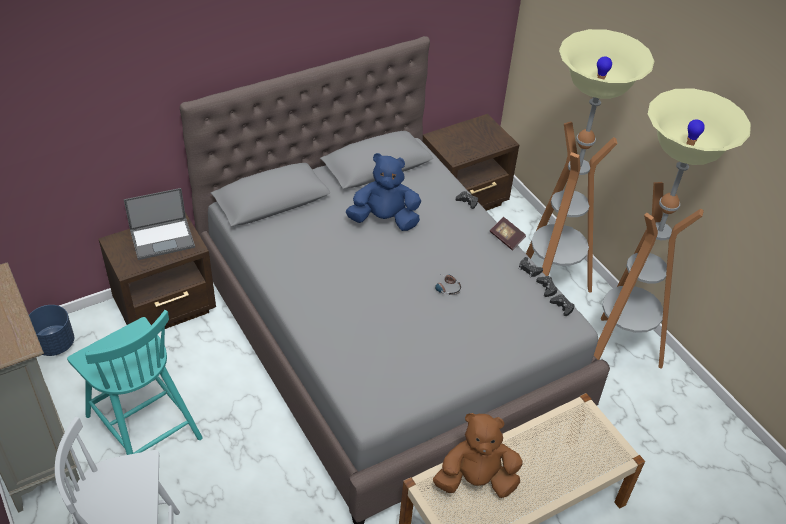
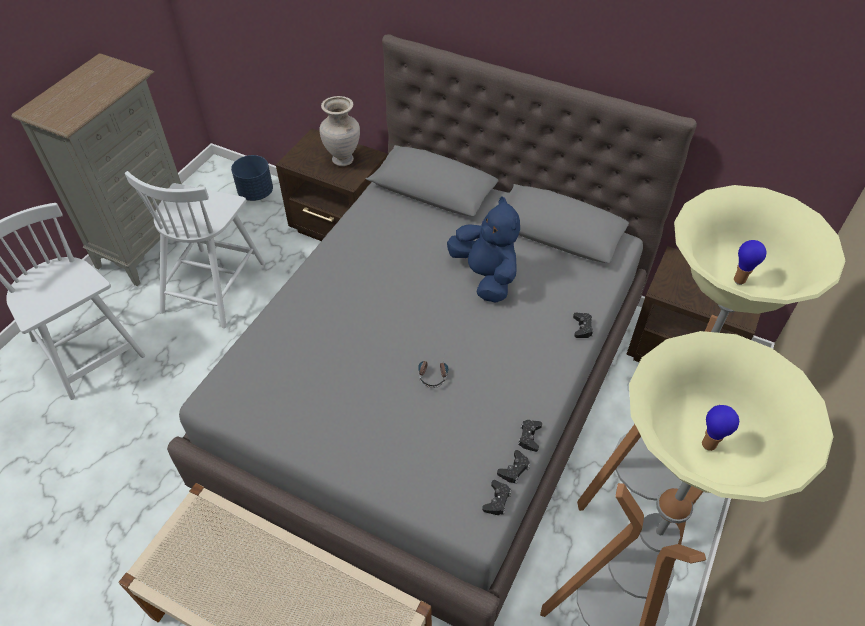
camera: 60 degrees right, 5 degrees up
(142, 425) = (214, 285): turquoise chair -> white chair
(163, 238) = (343, 160): laptop -> beige vase
(476, 480) = (231, 549): brown plush toy -> none
(506, 238) = (559, 391): book -> none

